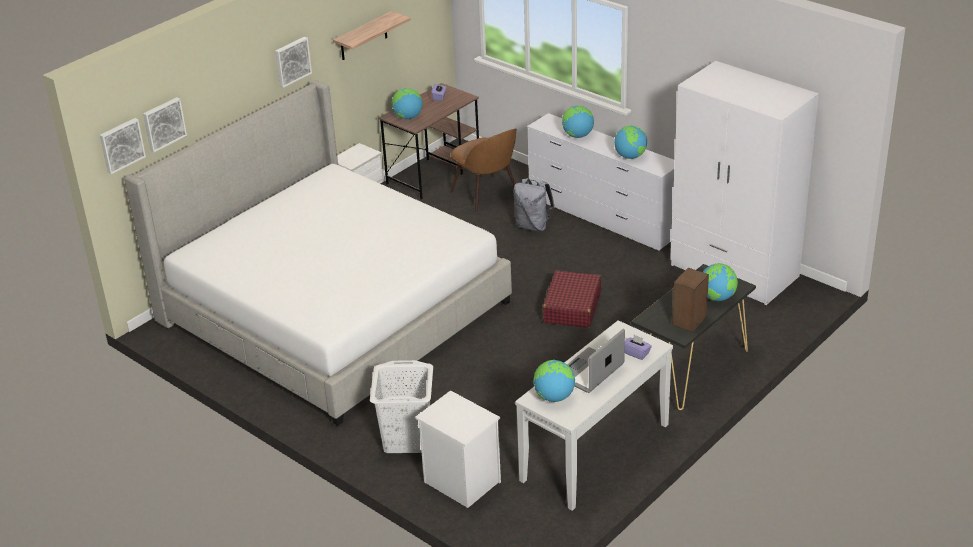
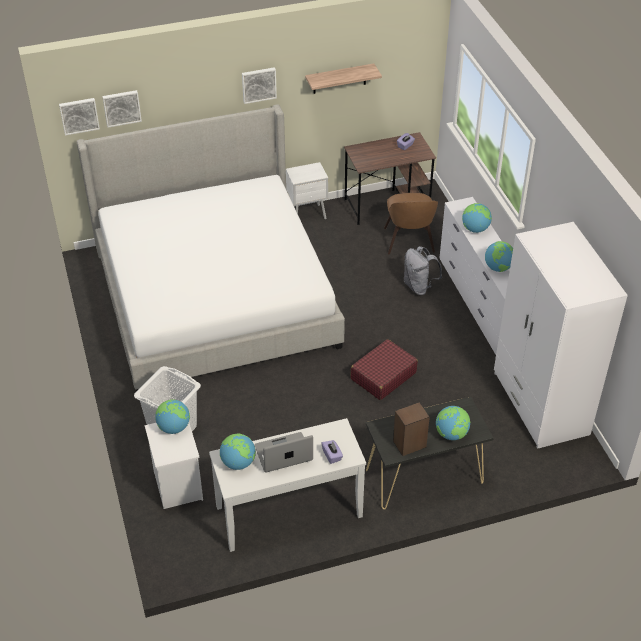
camera: 30 degrees right, 10 degrees up
(408, 117) = (365, 155): globe -> globe (174, 427)

